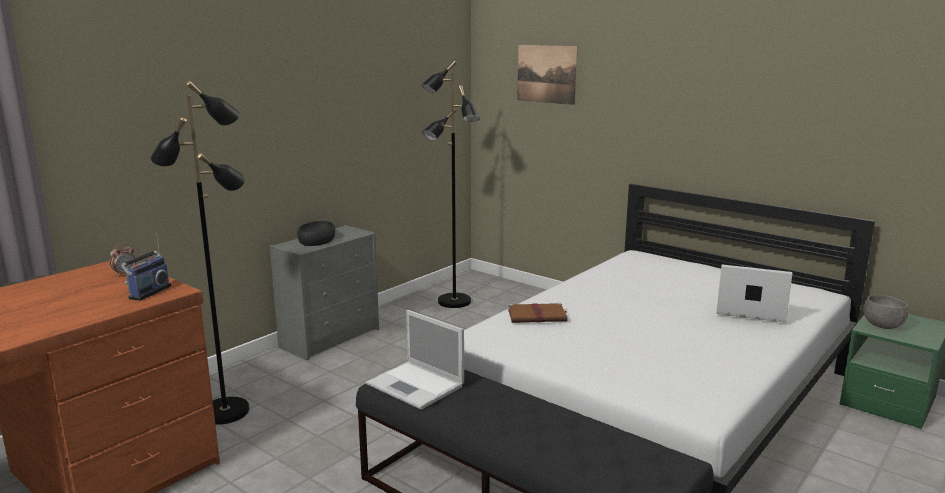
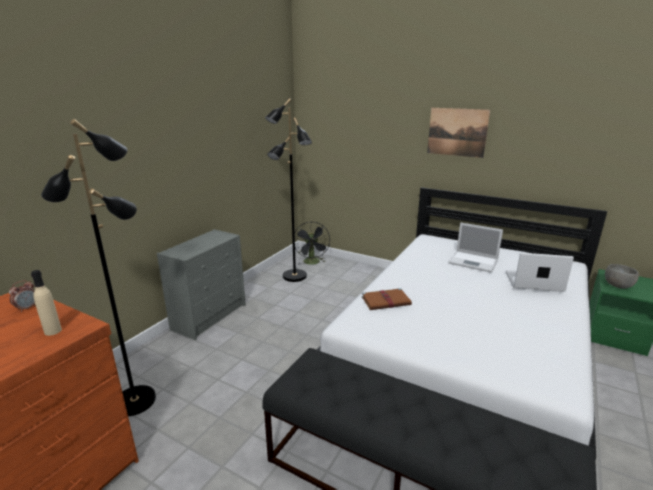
camera: 10 degrees left, 5 degrees up
(148, 292) = (53, 331): radio -> beige bottle
(316, 239) = (194, 244): black bowl -> none
(416, 385) = (315, 385): laptop -> laptop (474, 262)
(484, 288) = (312, 263): none -> black fan
(546, 74) = (354, 107): picture -> picture (457, 132)

